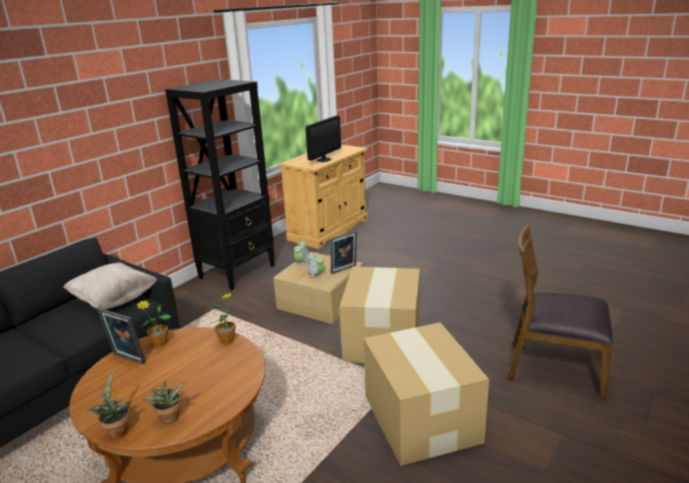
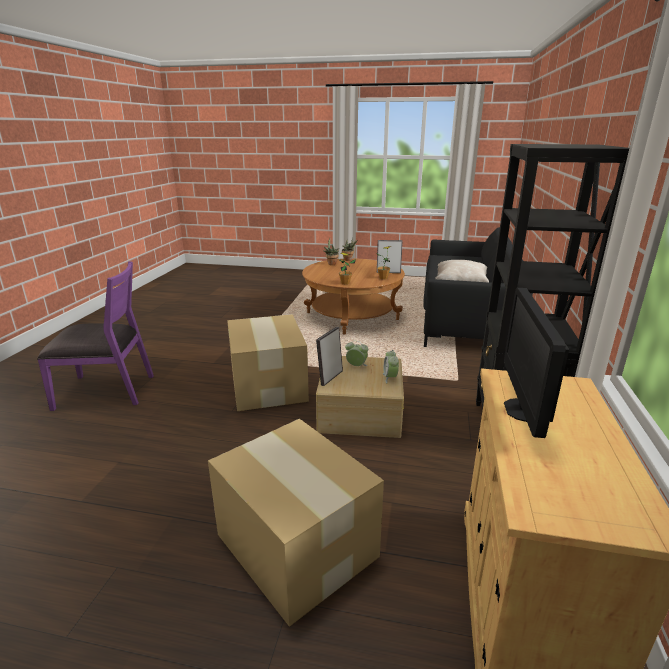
camera: 155 degrees right, 0 degrees up
(421, 417) = (222, 346): cardboard box -> cardboard box (297, 547)
(554, 368) = (106, 391): brown chair -> purple chair

